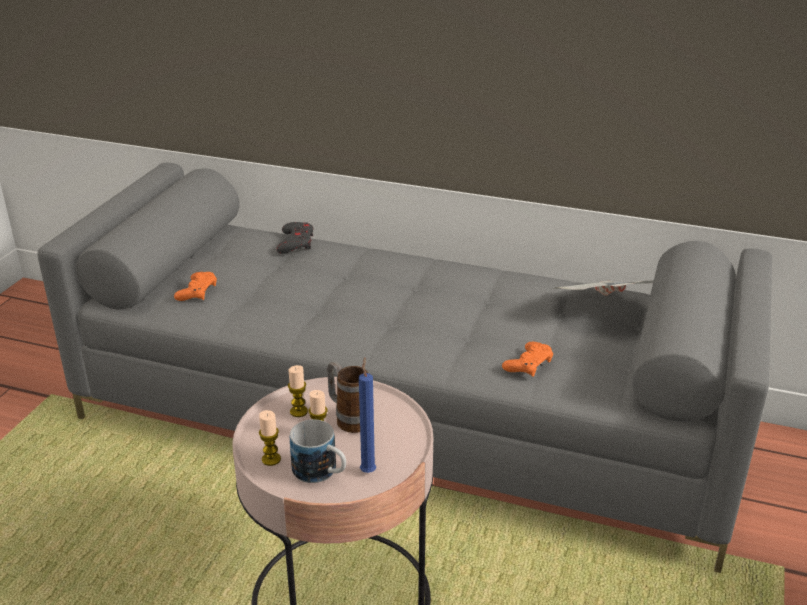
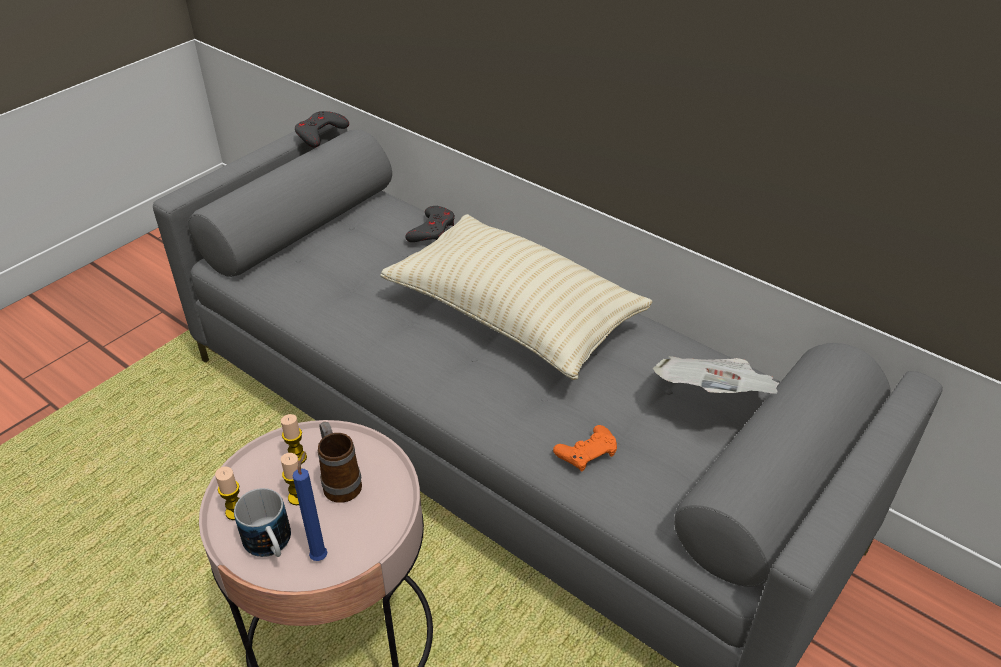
camera: 20 degrees right, 10 degrees up
(168, 175) = (320, 133): none -> grey game controller
(197, 292) = (302, 272): orange game controller -> none
(407, 288) = (513, 316): none -> beige pillow

